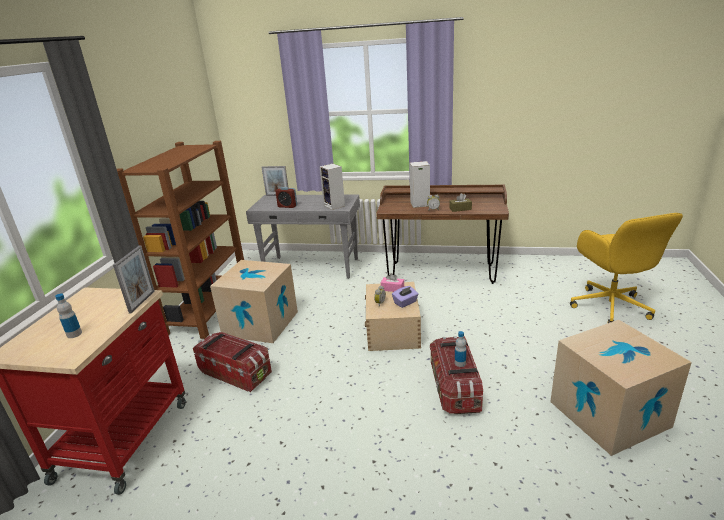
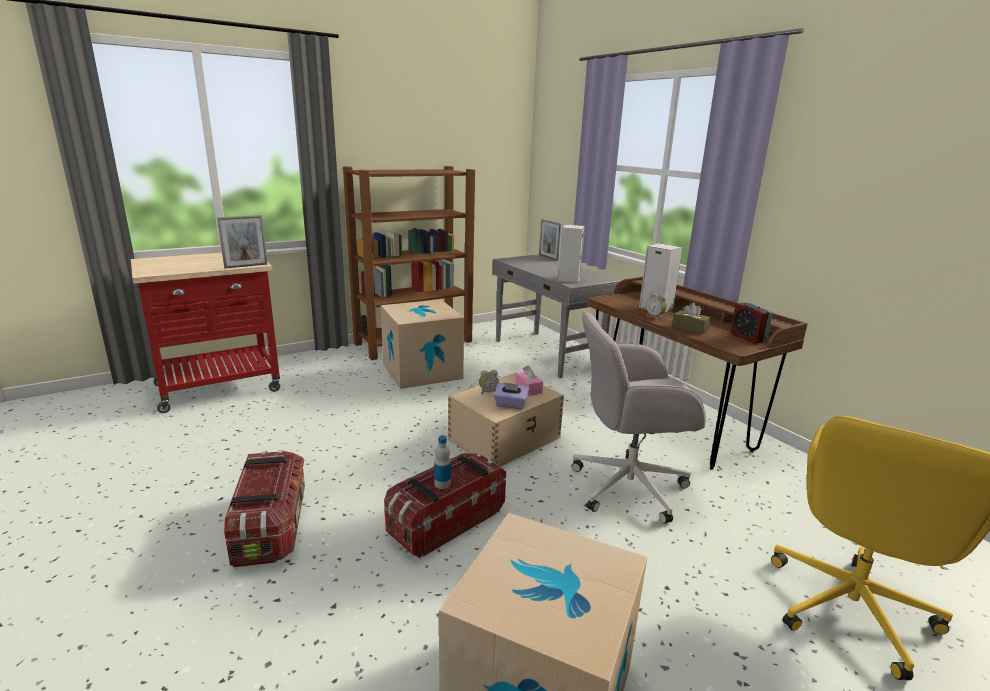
camera: 45 degrees right, 5 degrees down
(74, 334) = (181, 265): bottle -> none
(236, 373) = (340, 392): storage box -> storage box (271, 526)
(287, 206) = (531, 266): alarm clock -> alarm clock (747, 338)
(483, 314) = (627, 487): none -> grey office chair

